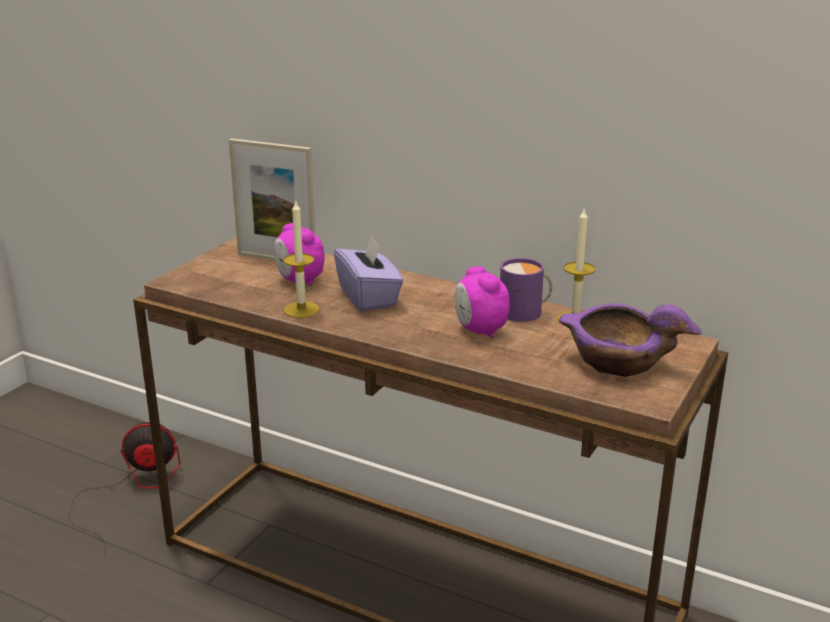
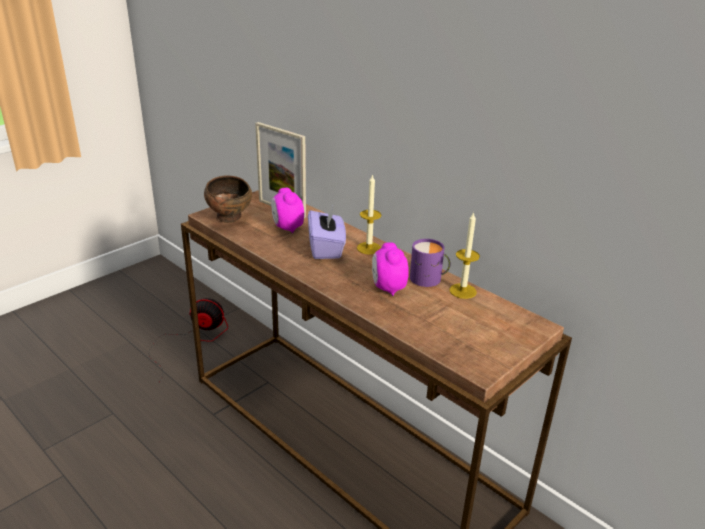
camera: 15 degrees right, 5 degrees up
(211, 281) = (230, 219): none -> brown bowl
(301, 310) = (276, 251): candle -> candle (369, 248)
(617, 361) = (474, 332): purple bowl -> none

